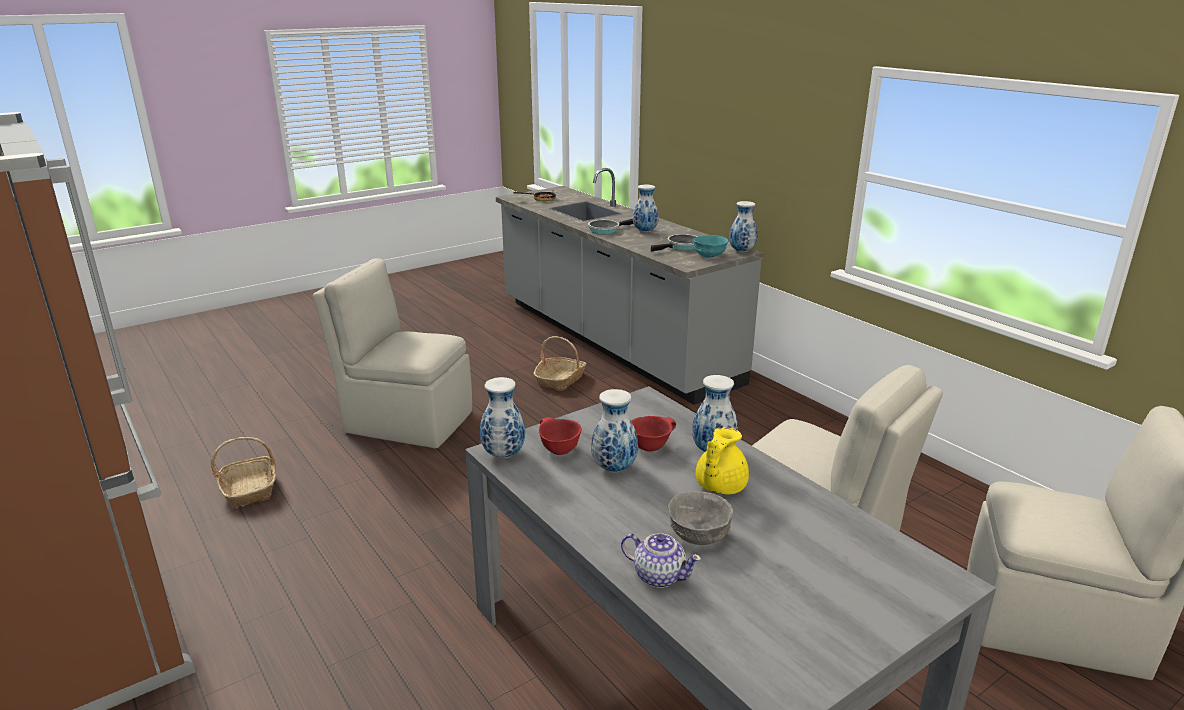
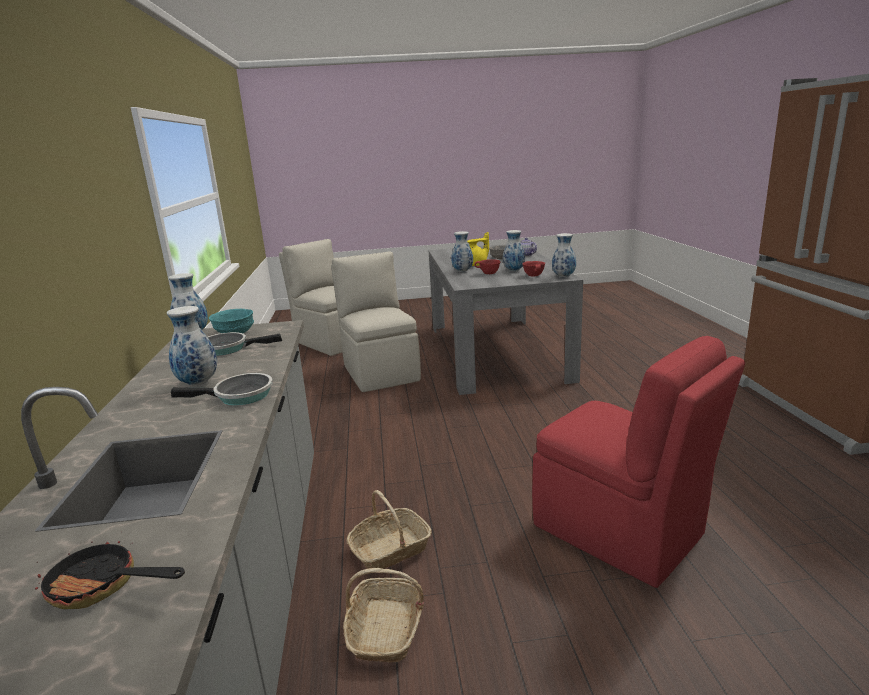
camera: 150 degrees left, 5 degrees down
(250, 489) = (785, 484): basket -> basket (385, 630)
(406, 421) = (621, 532): beige chair -> red chair

